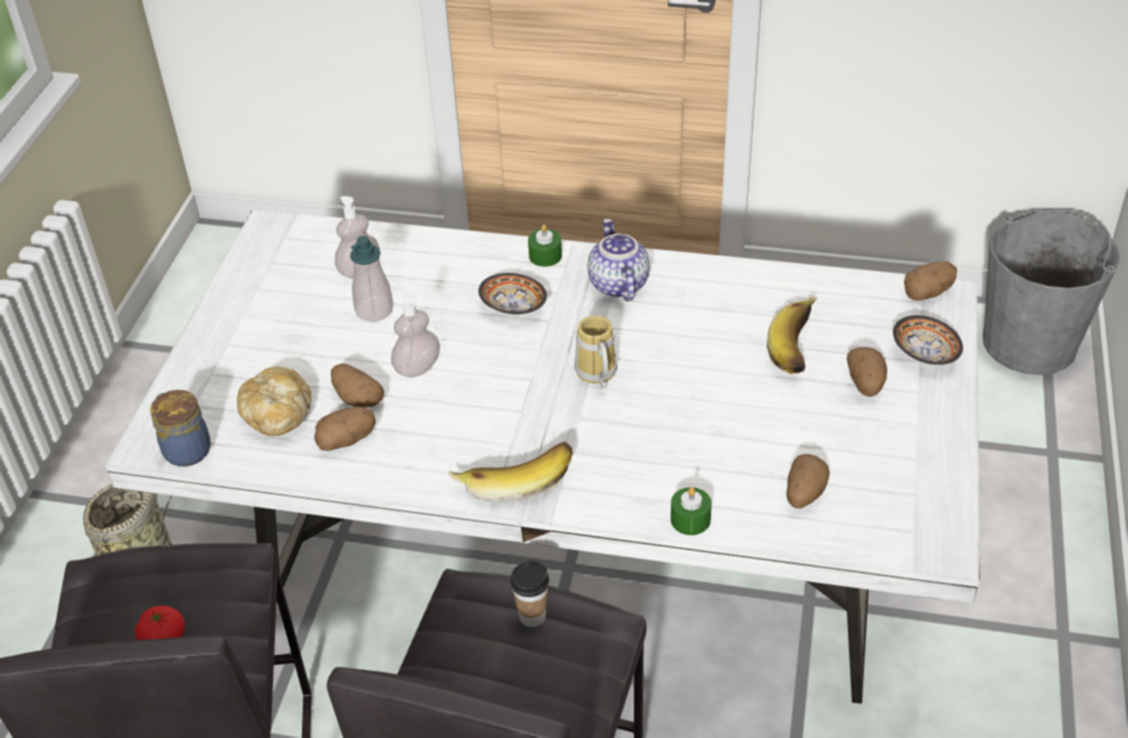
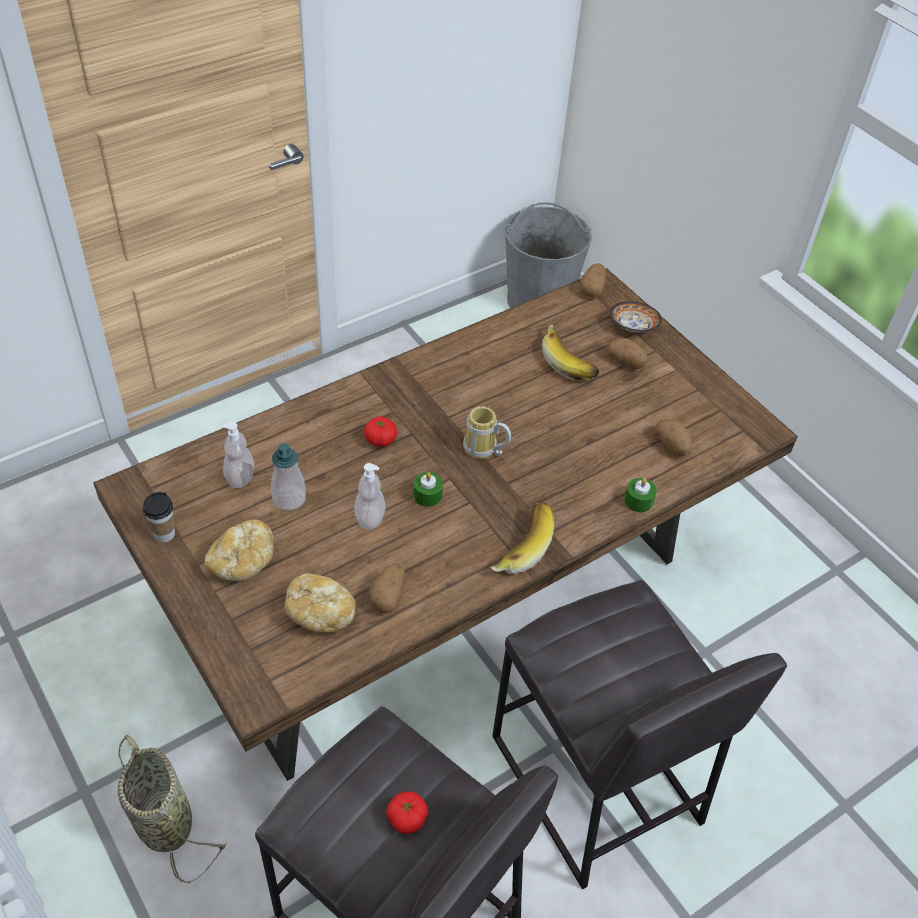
camera: 50 degrees left, 5 degrees up
(186, 450) = (288, 683): jar -> none
(275, 336) = (242, 562): none -> bread
(357, 398) = (357, 565): potato -> none
(514, 309) = (380, 439): bowl -> tomato
(532, 616) = (599, 623): cup -> cup (164, 534)
(545, 256) = (354, 392): green candle -> green candle (427, 495)
(570, 573) = (447, 604): white dining table -> brown dining table
(616, 284) = (422, 384): teapot -> none

